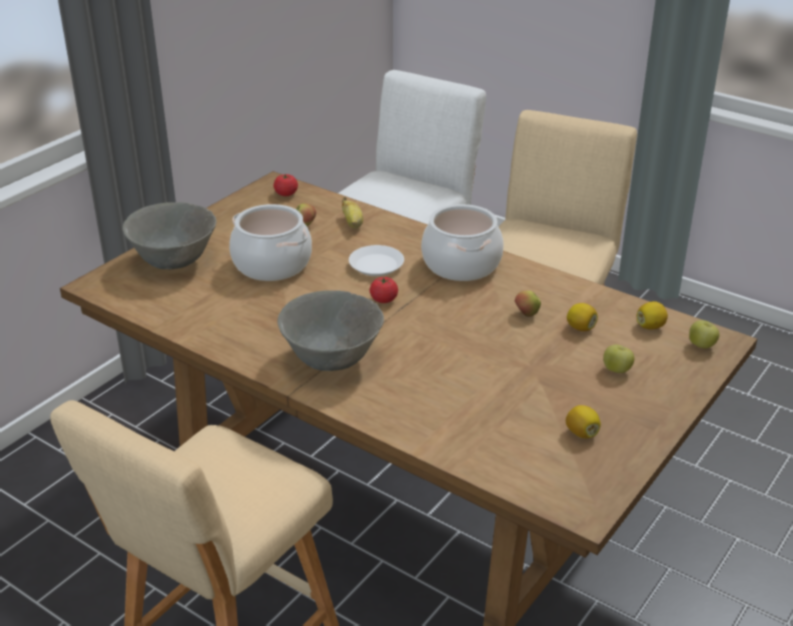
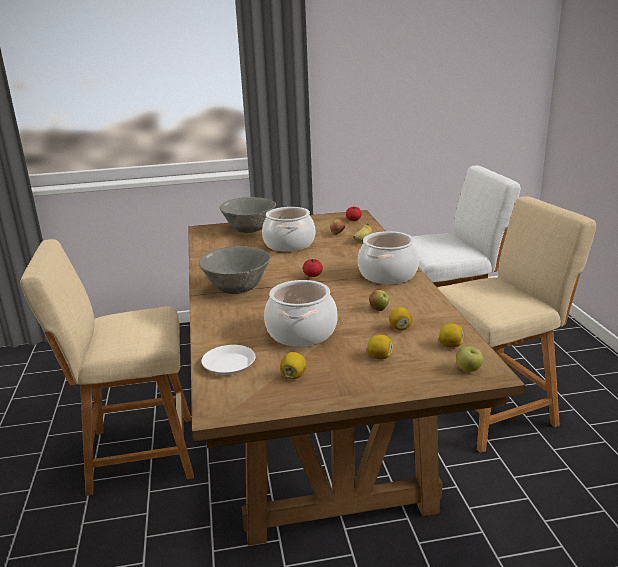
camera: 45 degrees right, 10 degrees down
(376, 265) = (339, 260): white plate -> white plate (229, 364)
(503, 380) = (302, 333): none -> cooking pot
(617, 370) = (380, 357): apple -> lemon

